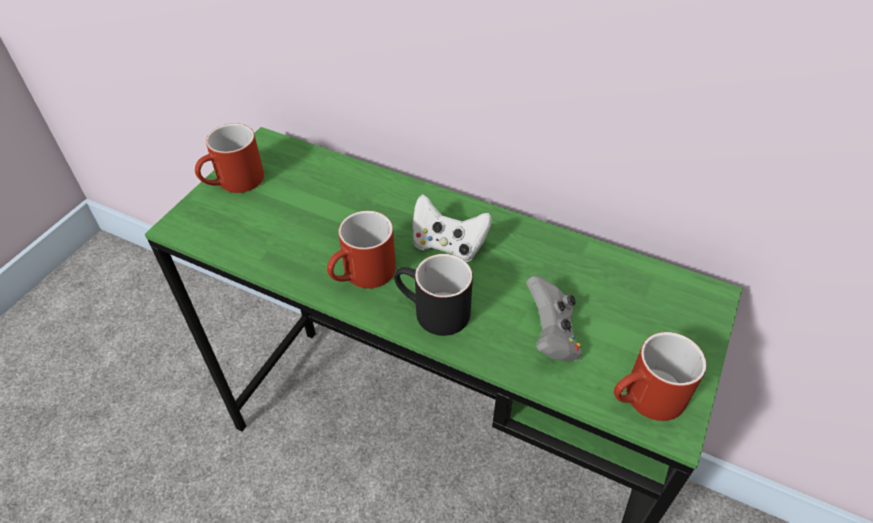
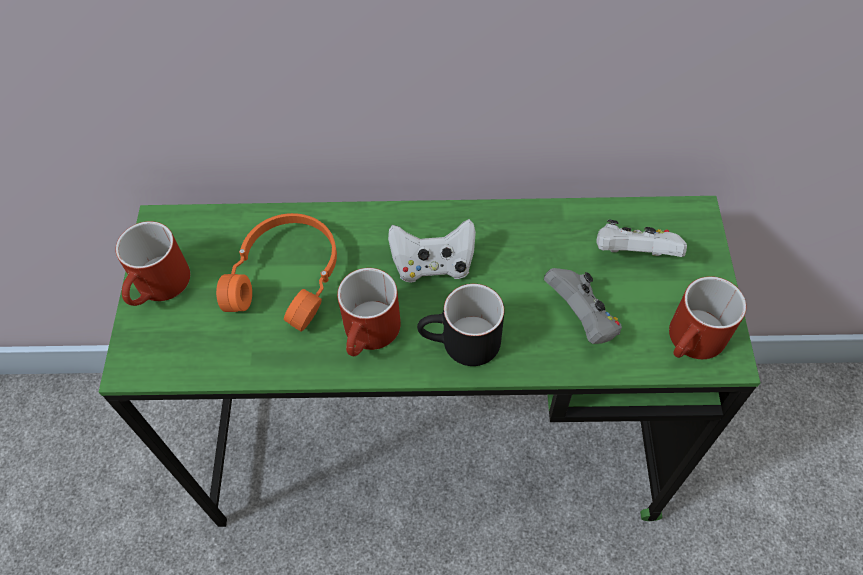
camera: 25 degrees left, 10 degrees up
(329, 211) = (288, 277): none -> orange headphones
(631, 304) = (633, 254): none -> white game controller

